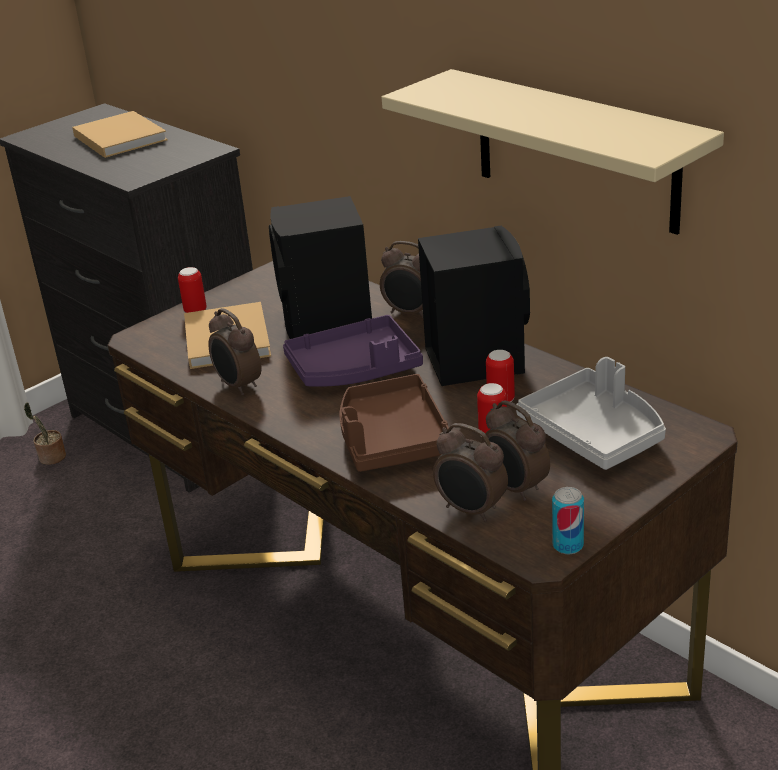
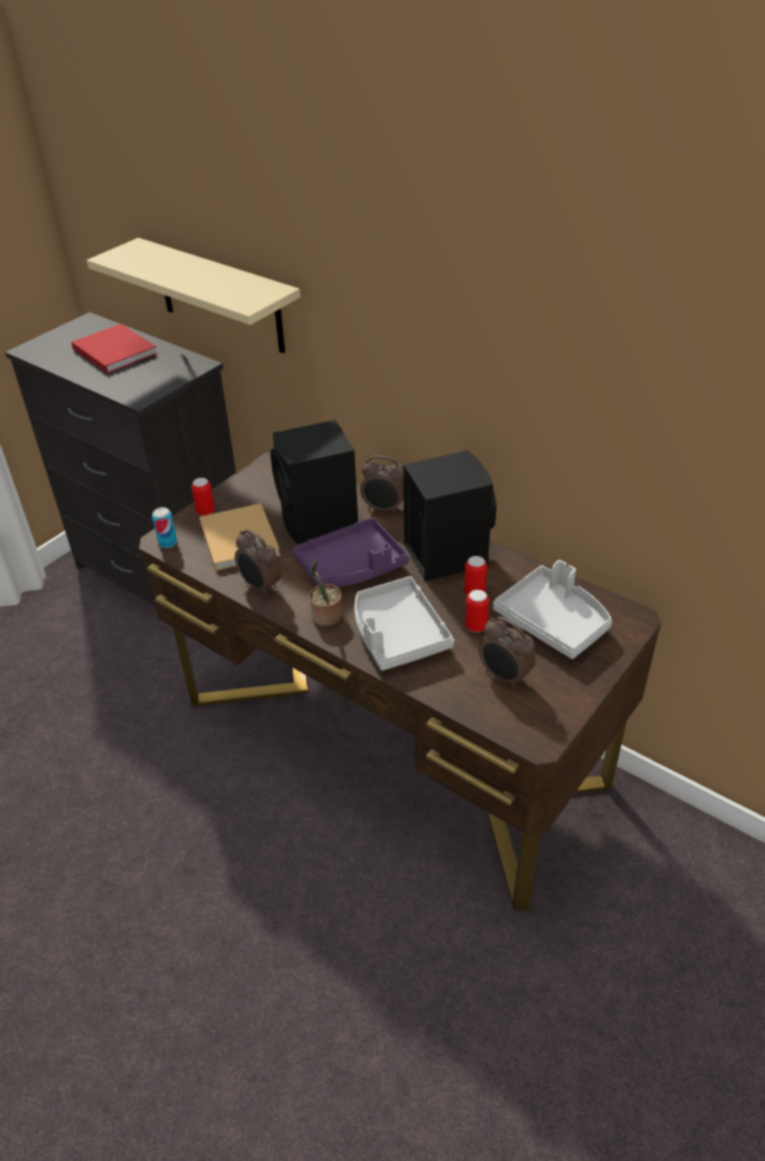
camera: 10 degrees left, 10 degrees up
(51, 458) = (67, 608): potted plant -> potted plant (326, 617)
(119, 137) = (113, 350): beige book -> red book
(391, 439) = (397, 634): brown tray -> grey tray
(471, 511) = (475, 700): alarm clock -> none
(568, 545) = (556, 728): can -> can (168, 543)
(575, 151) = (536, 399): beige shelf -> beige shelf (220, 296)

